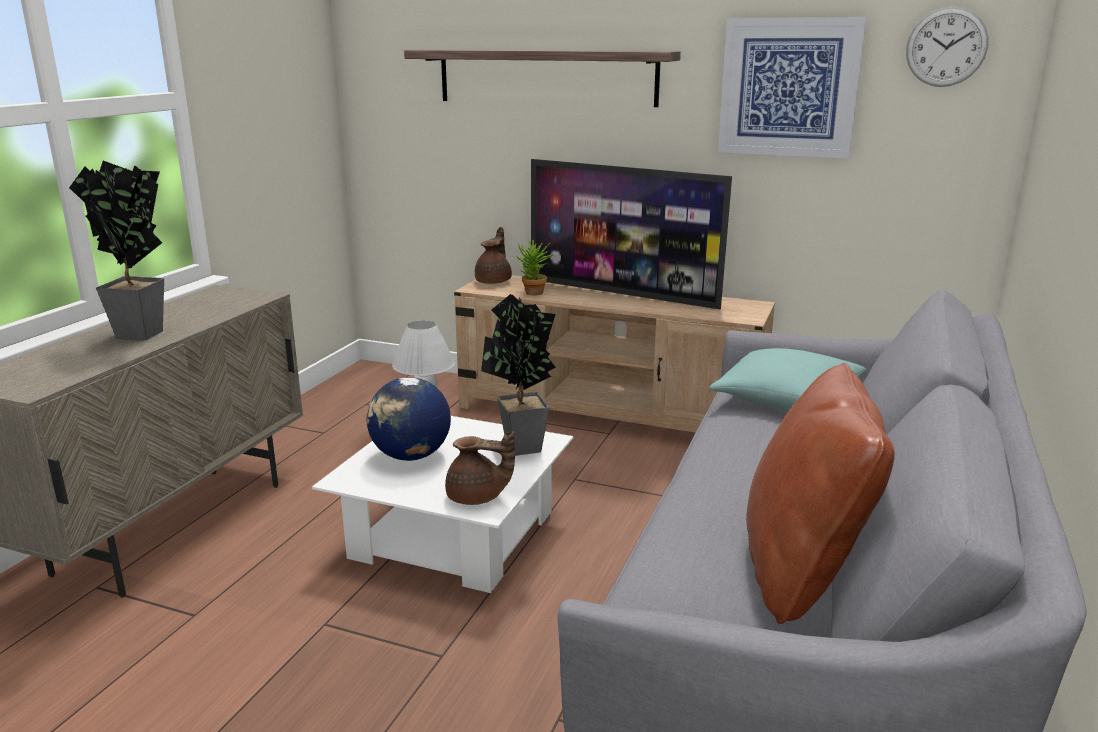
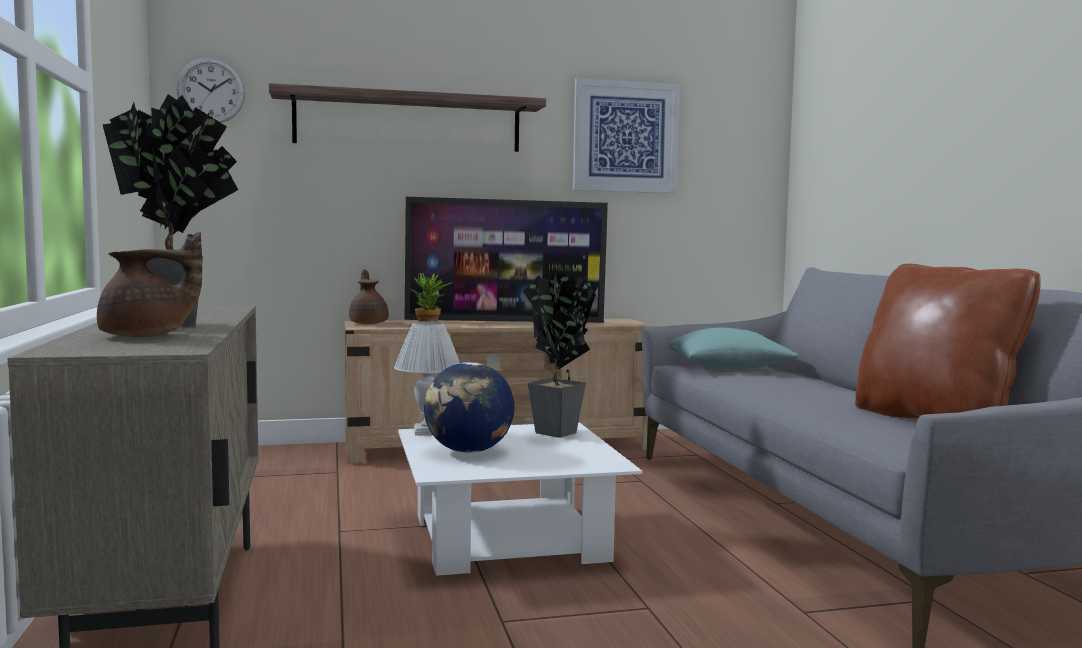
camera: 35 degrees left, 15 degrees down
(477, 498) = (588, 461): brown teapot -> brown teapot (146, 336)
(946, 47) = (732, 110): wall clock -> wall clock (211, 91)

